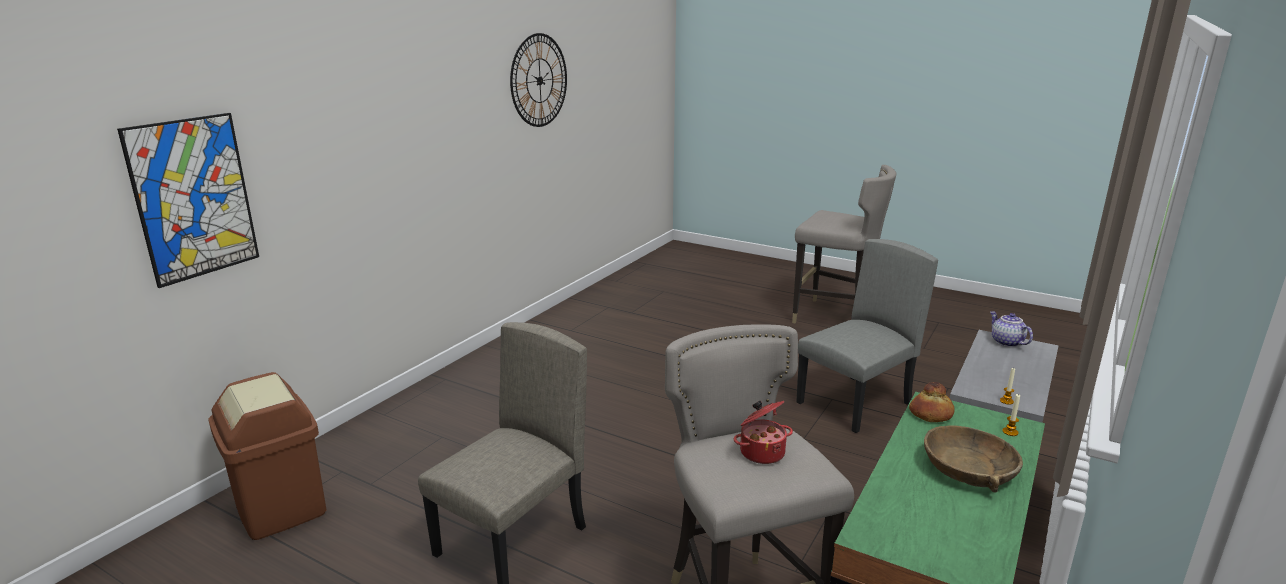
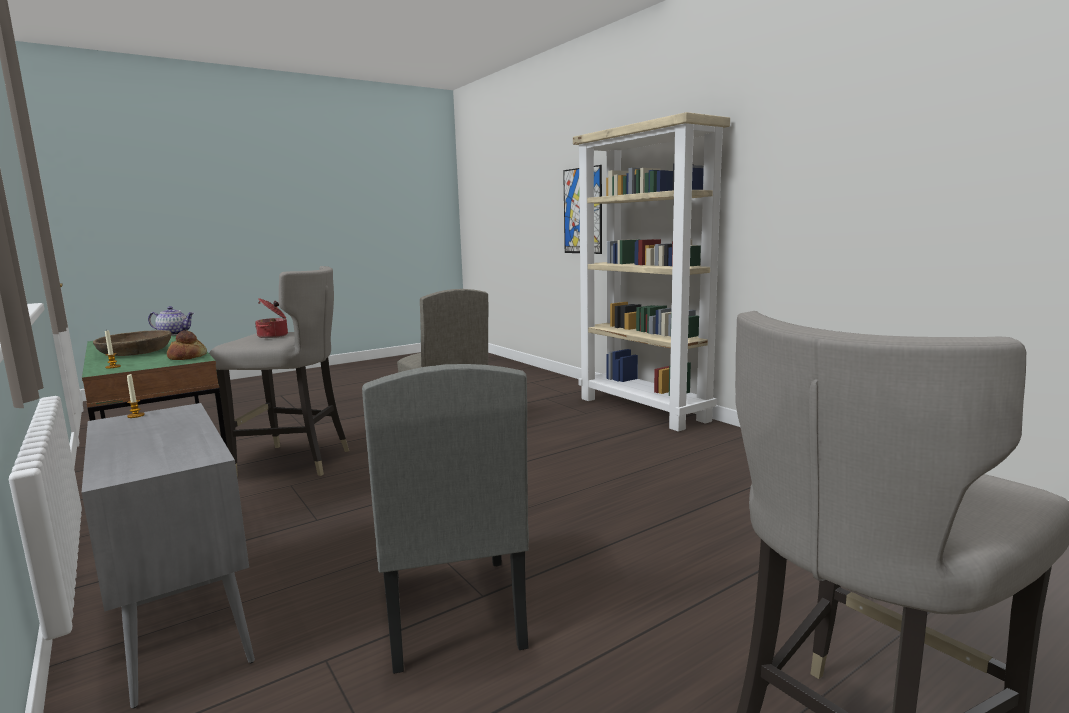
camera: 115 degrees right, 10 degrees down
(282, 507) = (542, 385): brown trash can -> none
(419, 403) = (644, 409): none -> beige bookcase
(539, 80) = (907, 137): wall clock -> none
(1006, 342) = (176, 460): teapot -> teapot (174, 334)

